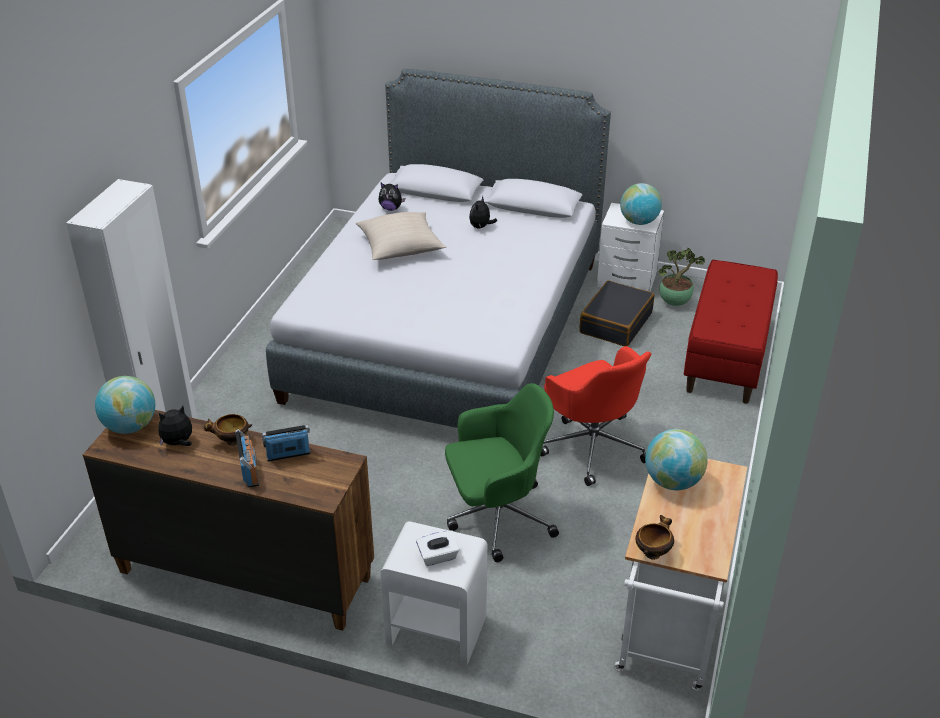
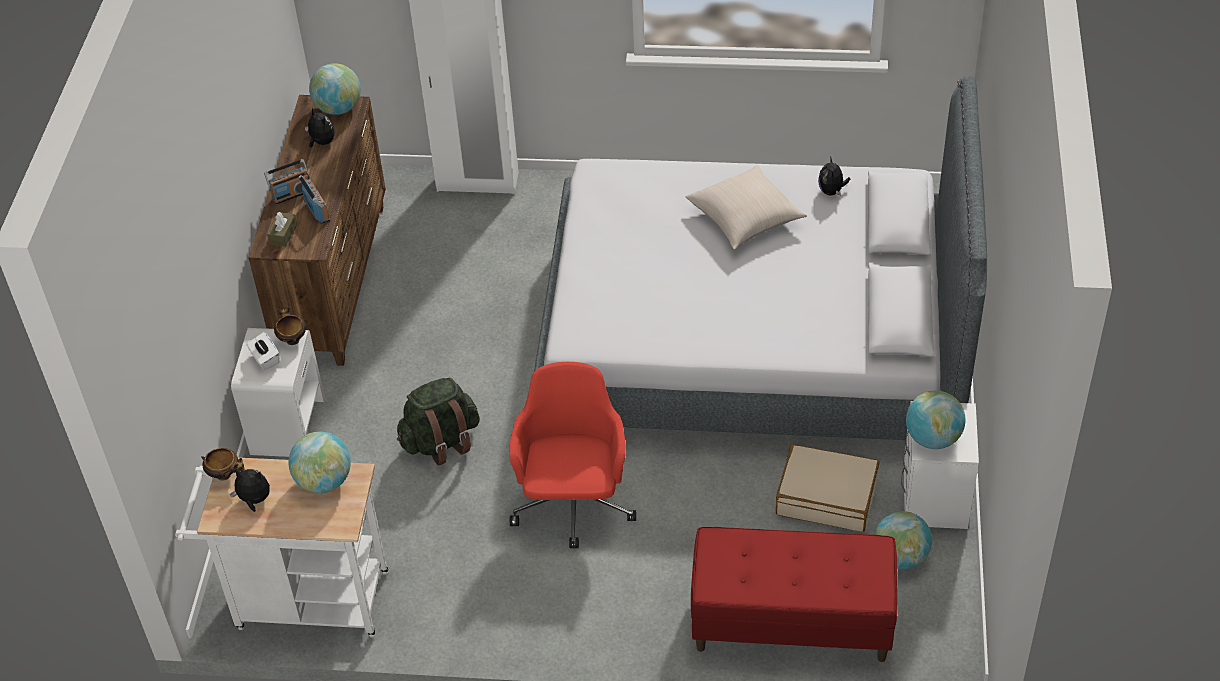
camera: 80 degrees right, 10 degrees up
(231, 441) = (329, 172): bowl -> bowl (292, 339)
(311, 483) = (283, 234): none -> brown tissue box
(481, 227) = (821, 278): plush toy -> plush toy (254, 500)
(496, 517) = (441, 442): green office chair -> green backpack
(592, 445) = (574, 505): red office chair -> red office chair turned 135 degrees clockwise
(615, 323) = (827, 497): black suitcase -> beige suitcase
(675, 302) = (900, 557): potted plant -> globe

